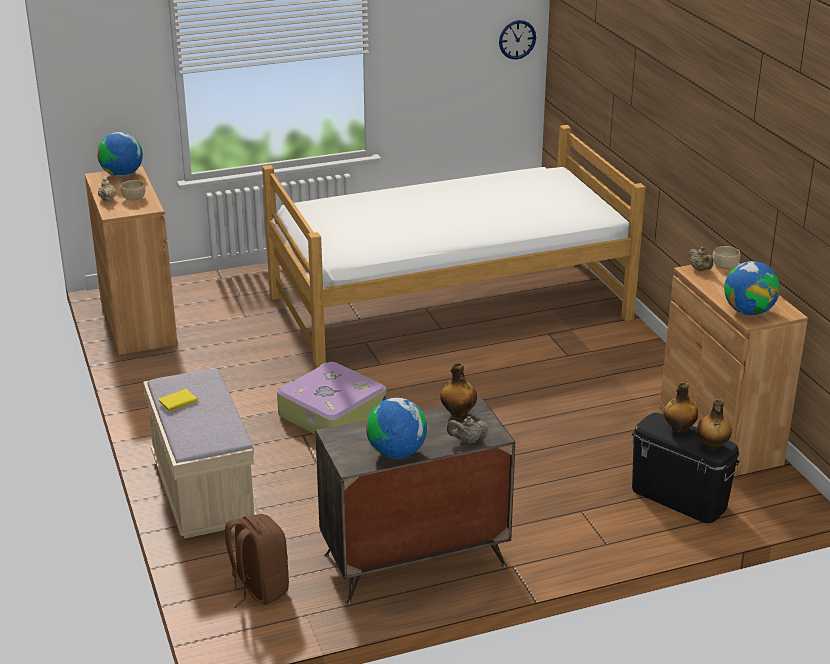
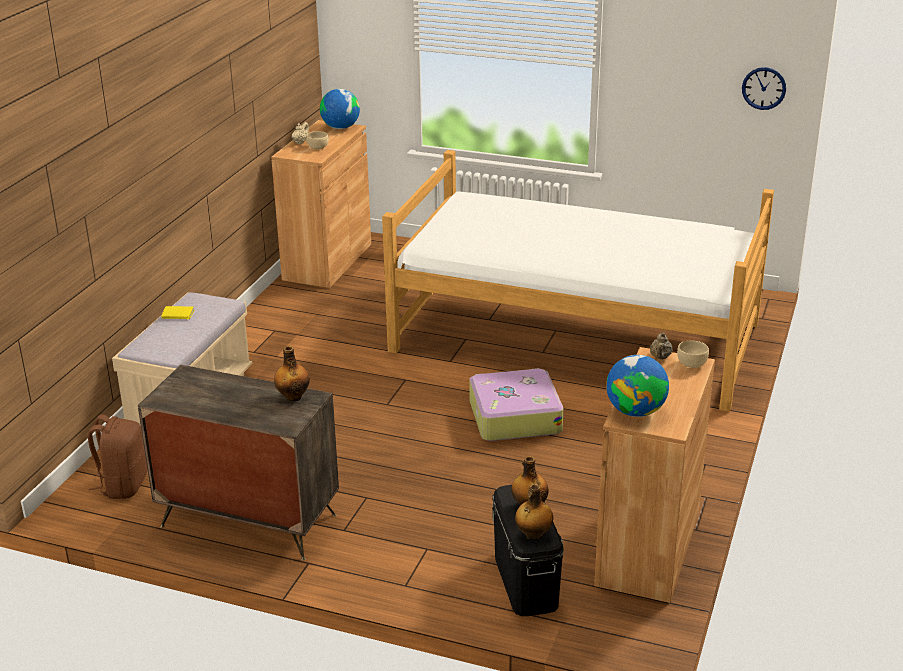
camera: 40 degrees right, 0 degrees up
(331, 414) = (356, 383): suitcase -> suitcase (514, 416)
(396, 453) = (201, 405): globe -> none
(467, 441) = (263, 420): beige teapot -> none

